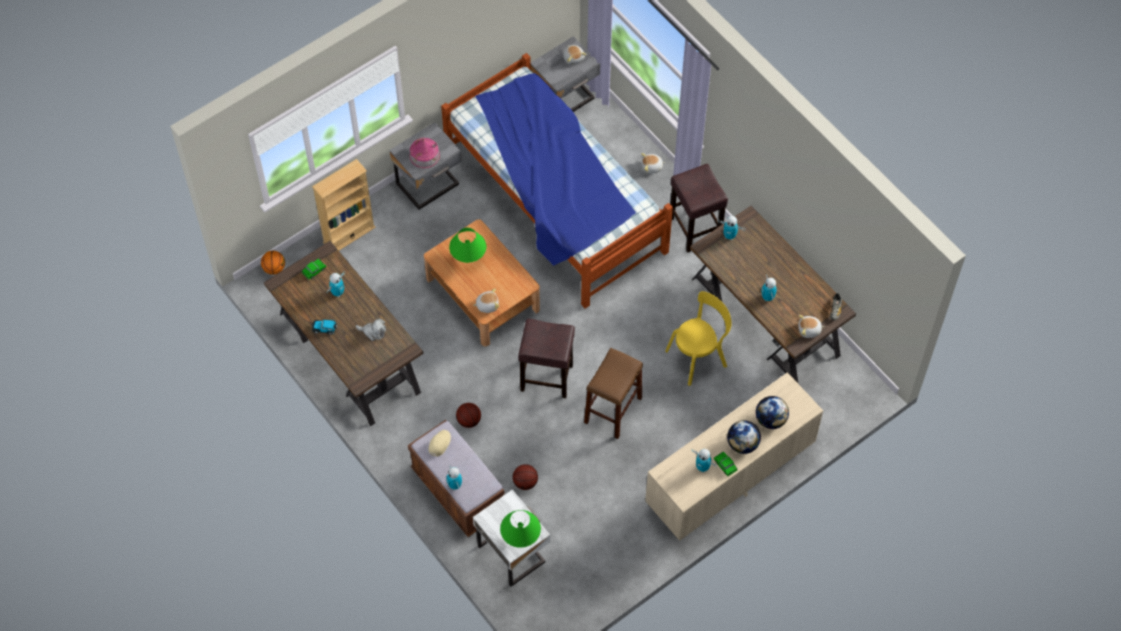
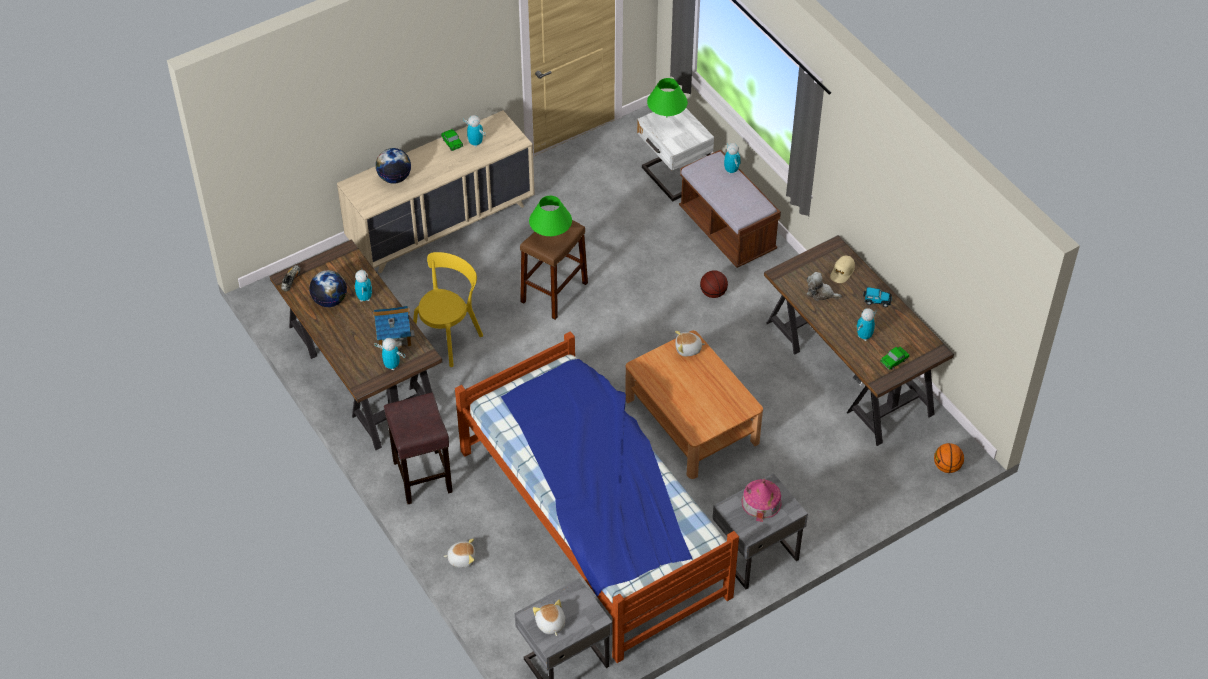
camera: 175 degrees left, 10 degrees down
(349, 235) = (856, 500): beige bookcase -> none
(439, 444) = (746, 206): beige cap -> beige cap (842, 272)
(468, 257) = (708, 402): green table lamp -> green table lamp (551, 236)
(525, 482) = (656, 234): basketball -> none
(547, 378) = (622, 328): brown stool -> none
(698, 357) = (449, 337): yellow chair -> yellow chair turned 150 degrees clockwise
(734, 263) = (394, 335): none -> toy house
(742, 444) = (429, 159): globe -> globe (330, 300)
(809, 330) = (327, 262): plush toy -> none

